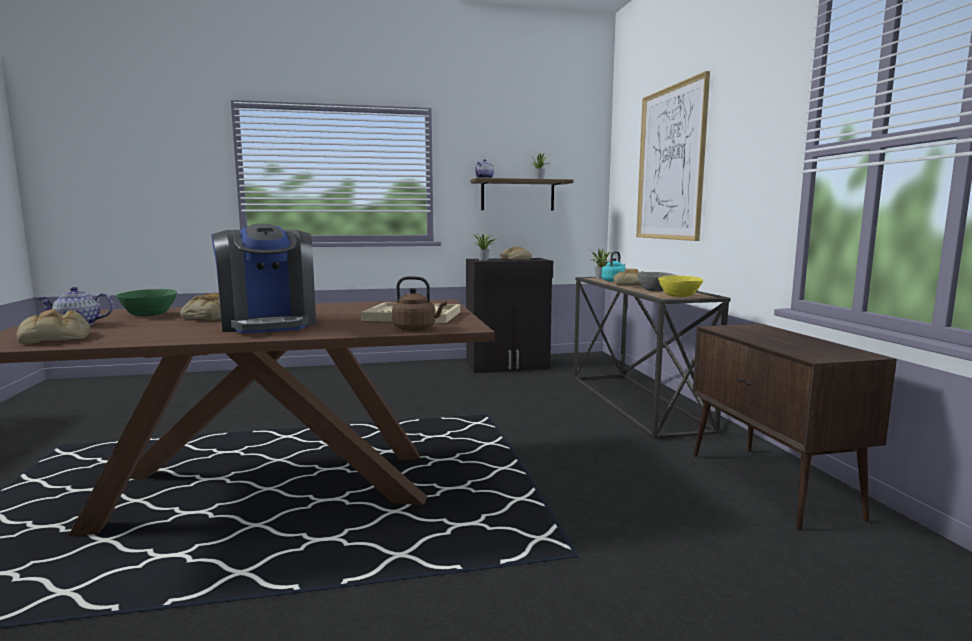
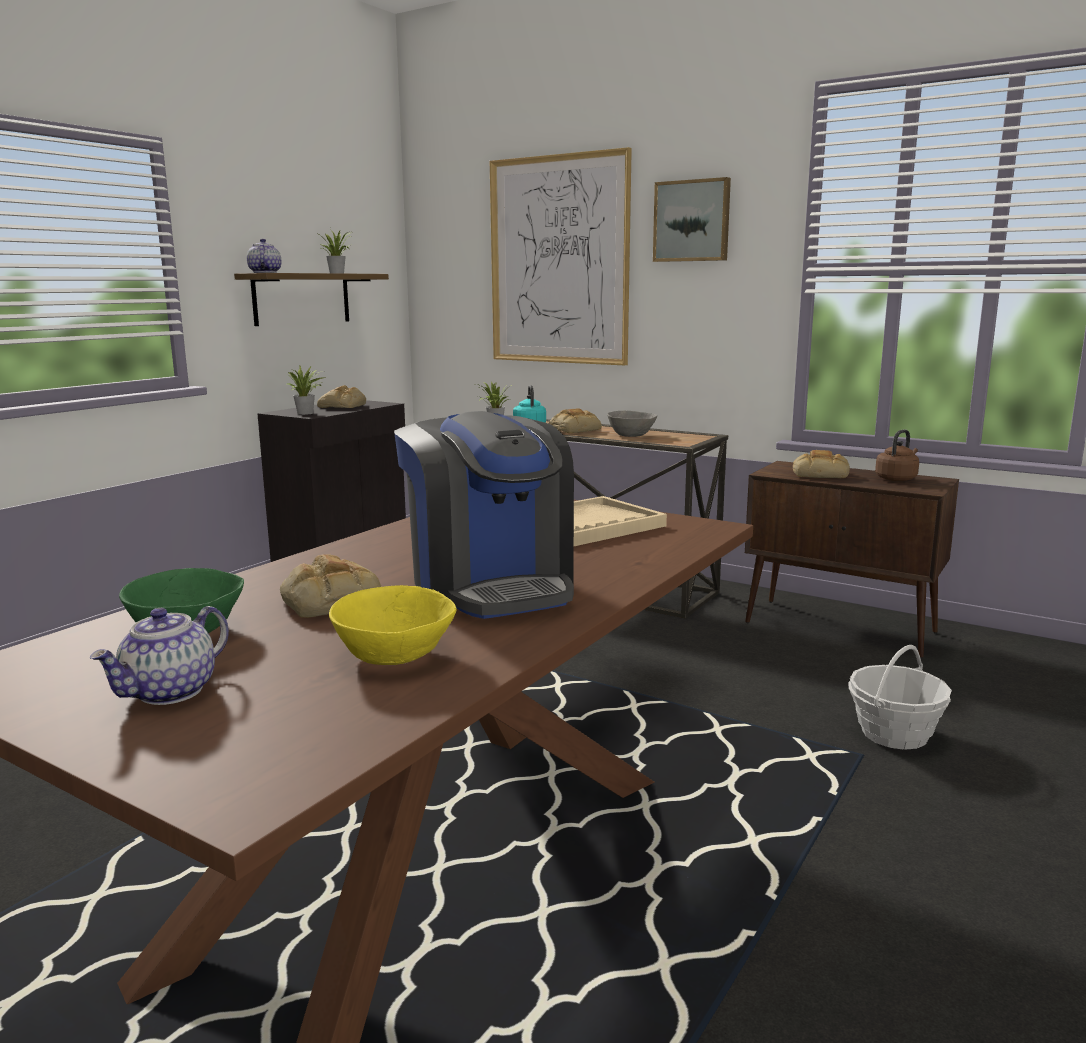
camera: 45 degrees left, 5 degrees up
(56, 338) = (302, 721): bread -> bread (820, 474)
(269, 324) = (490, 586): coffee machine -> coffee machine turned 45 degrees clockwise
(416, 329) = (681, 542): brown kettle -> brown kettle (897, 479)
(637, 558) = (894, 734): none -> basket
(678, 296) = (685, 440): yellow bowl -> yellow bowl (393, 656)
(739, 121) = (692, 221): none -> picture

